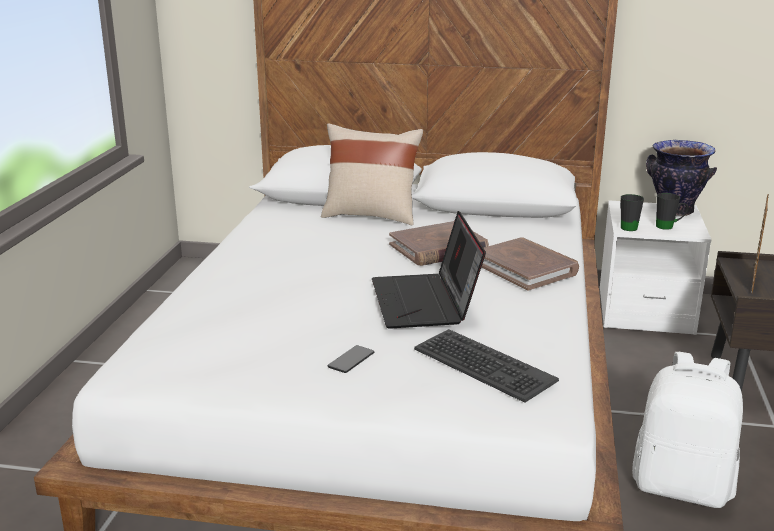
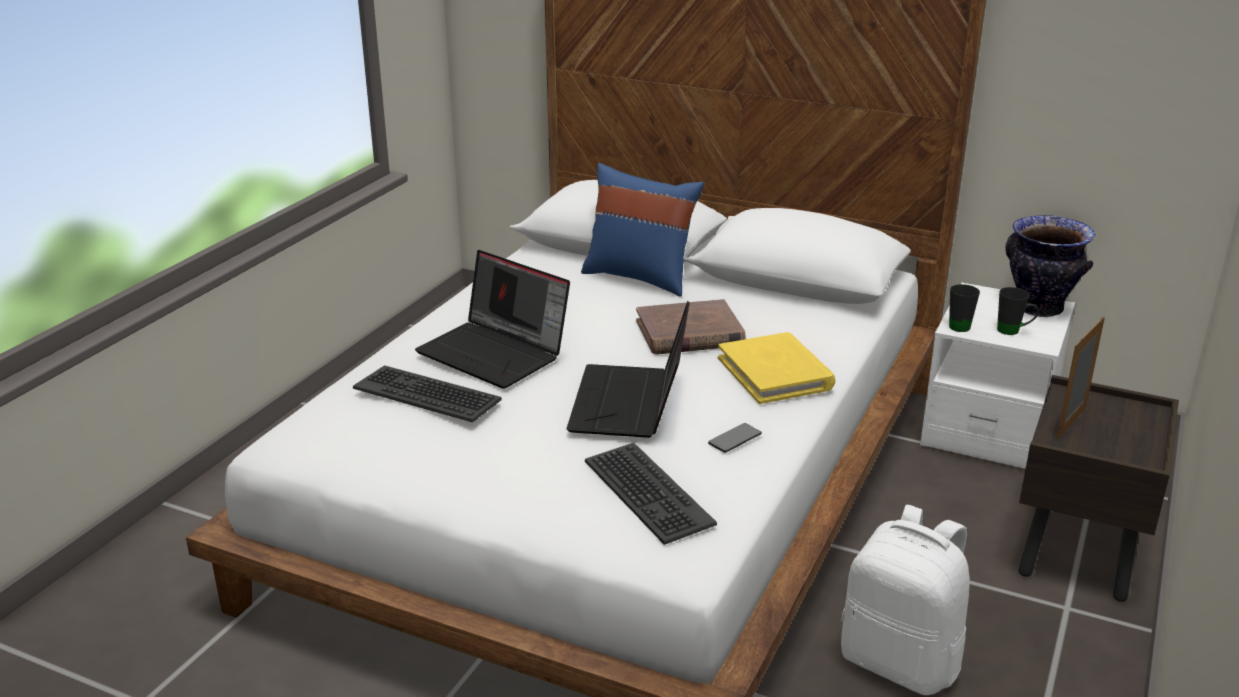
camera: 15 degrees right, 5 degrees up
(245, 314) = (427, 394): none -> keyboard
(287, 278) = (496, 353): none -> laptop
(351, 360) = (511, 465): phone -> phone (734, 439)
(371, 215) = (640, 277): beige pillow -> blue pillow
(525, 268) = (775, 373): brown book -> yellow book

